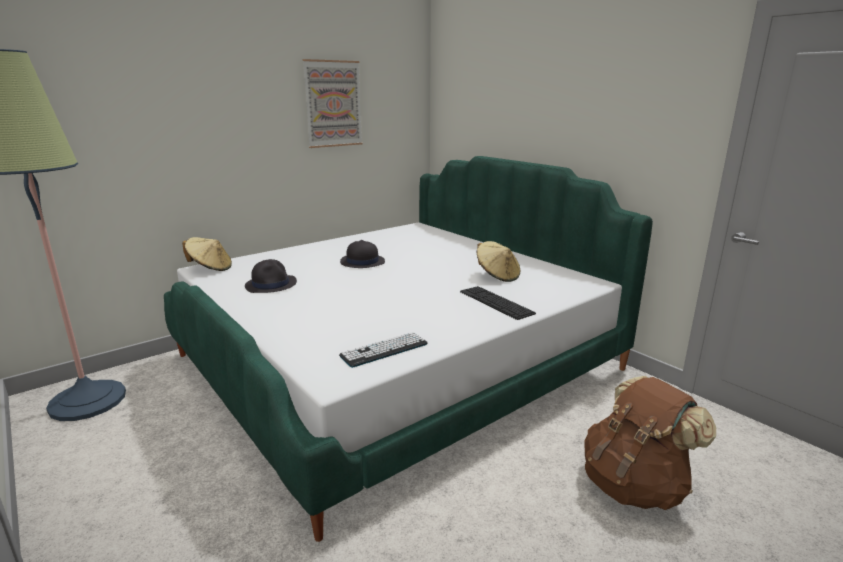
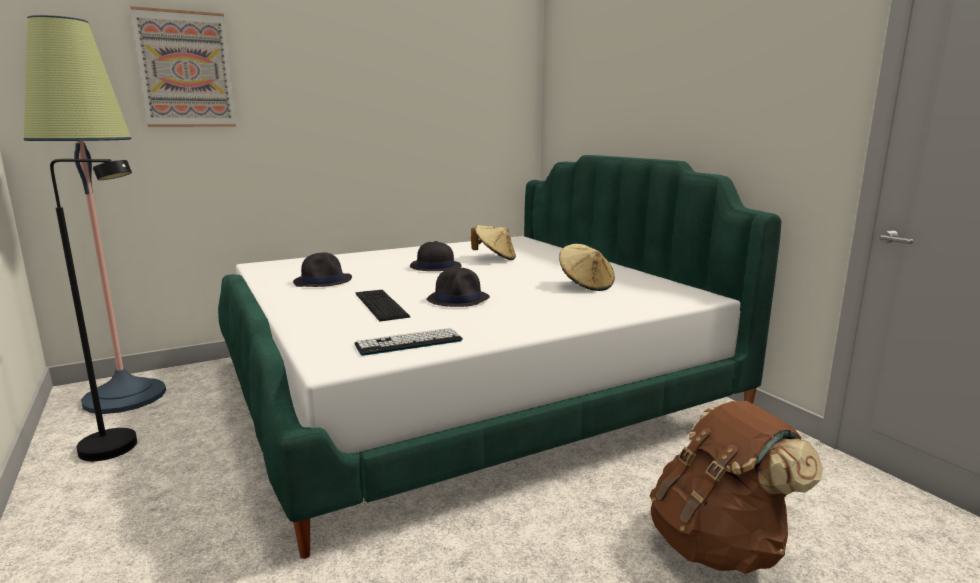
camera: 10 degrees right, 5 degrees down
(108, 455) = (122, 449): none -> black floor lamp
(210, 268) = (269, 265): beige hat -> beige hat (495, 258)
(333, 104) = (424, 95): picture -> picture (185, 70)
(401, 298) = (458, 299): none -> black hat
(496, 302) = (569, 308): keyboard -> keyboard (381, 305)

